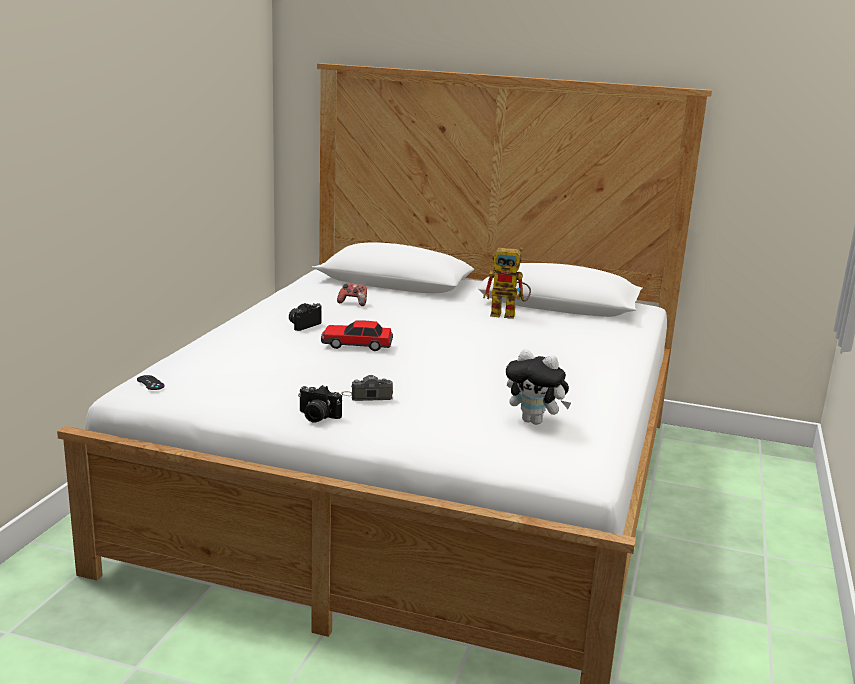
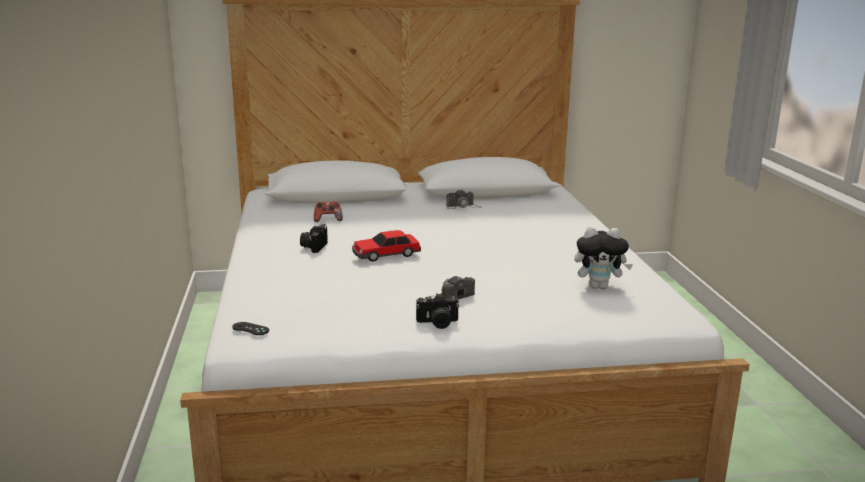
camera: 25 degrees left, 0 degrees up
(509, 314) = (463, 206): toy robot -> camera

